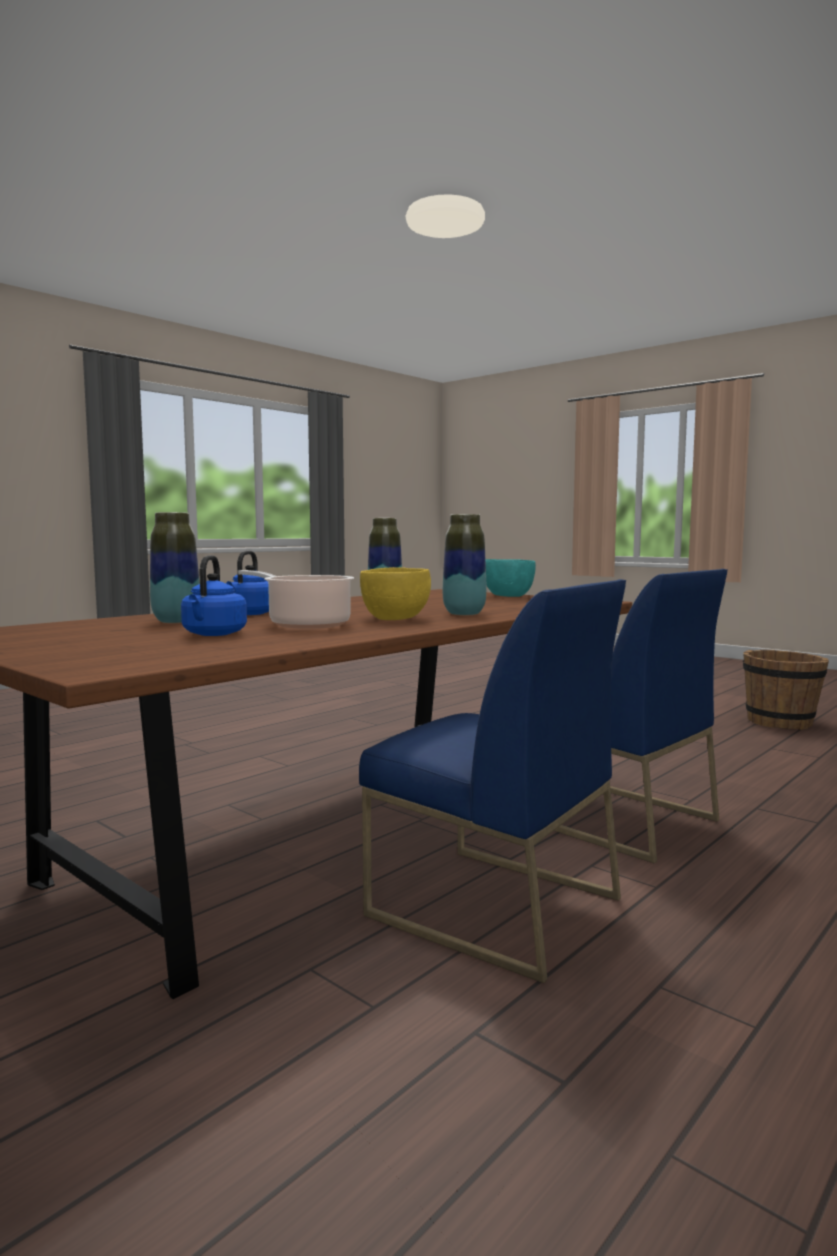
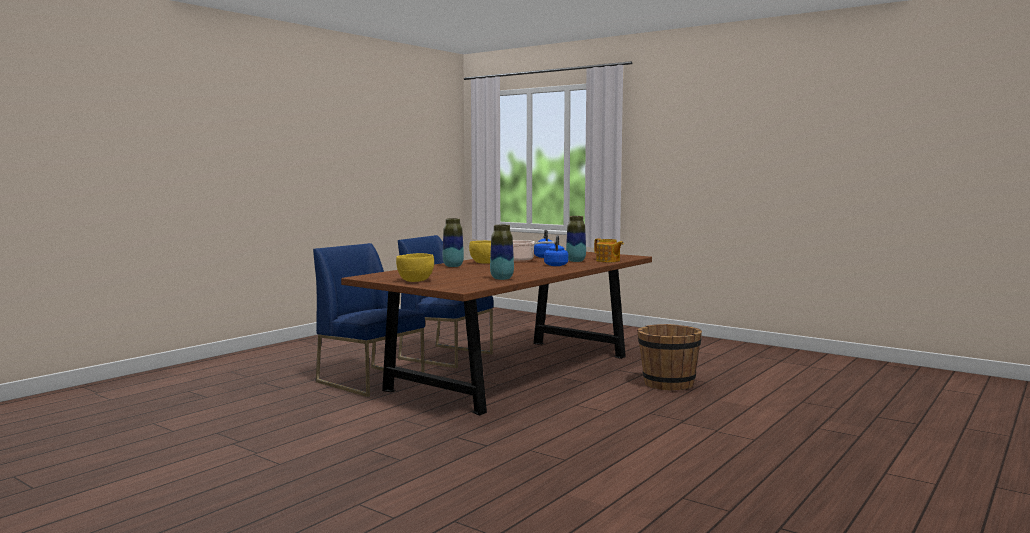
camera: 175 degrees right, 0 degrees up
(99, 621) = (608, 261): none -> teapot
(507, 596) = (416, 281): turquoise bowl -> yellow bowl
(780, 722) = (74, 468): brown bucket -> brown bucket (668, 384)

